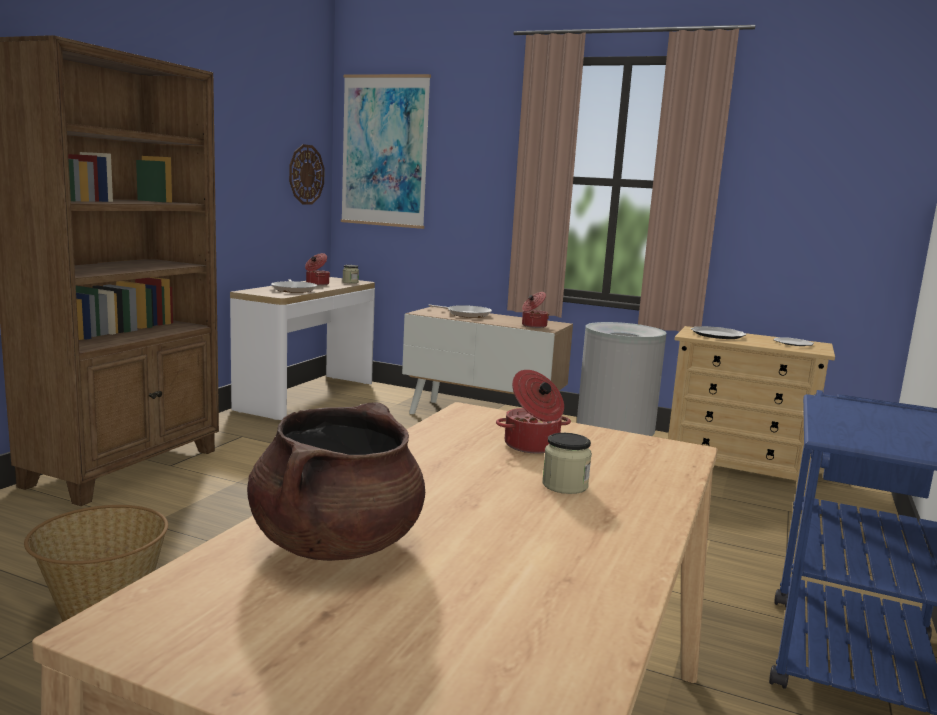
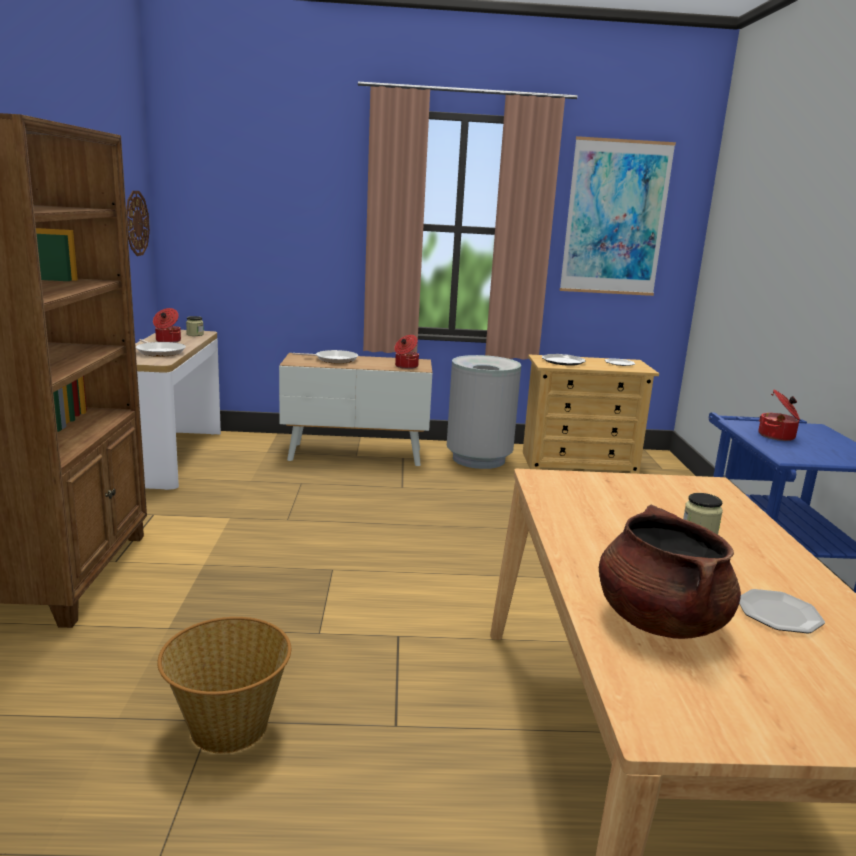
camera: 25 degrees left, 5 degrees up
(384, 151) = (215, 196): picture -> picture (615, 218)
(506, 575) = (779, 614): none -> plate
(532, 446) = (628, 501): cooking pot -> cooking pot (777, 436)

